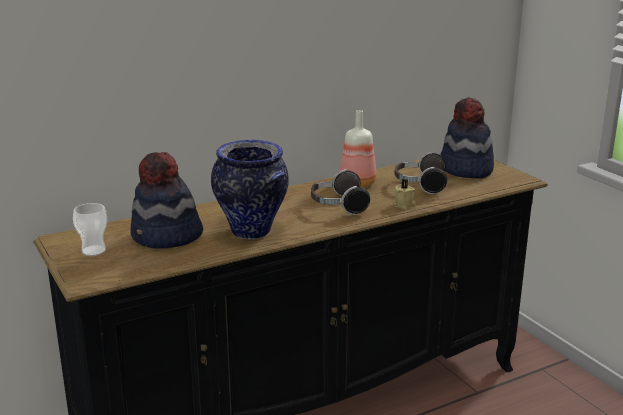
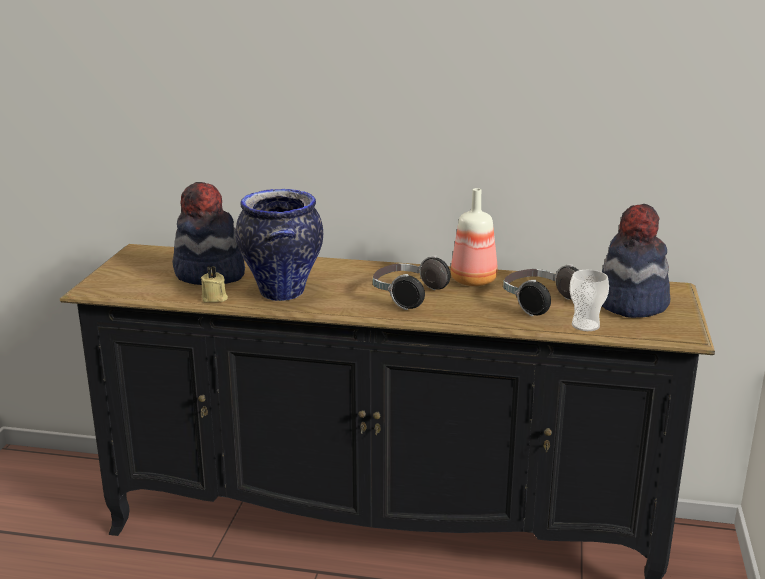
camera: 40 degrees right, 0 degrees up
(94, 251) = (139, 268): cup -> cup (585, 325)
(404, 205) = (477, 317): beige candle -> beige candle (214, 298)

